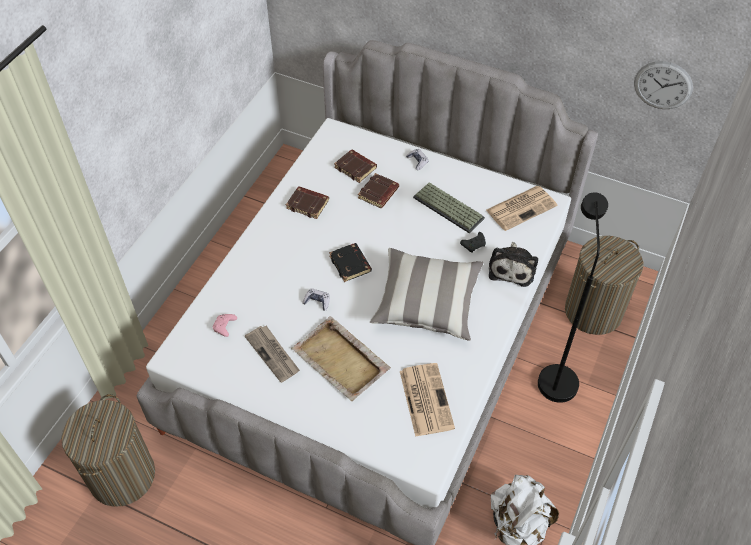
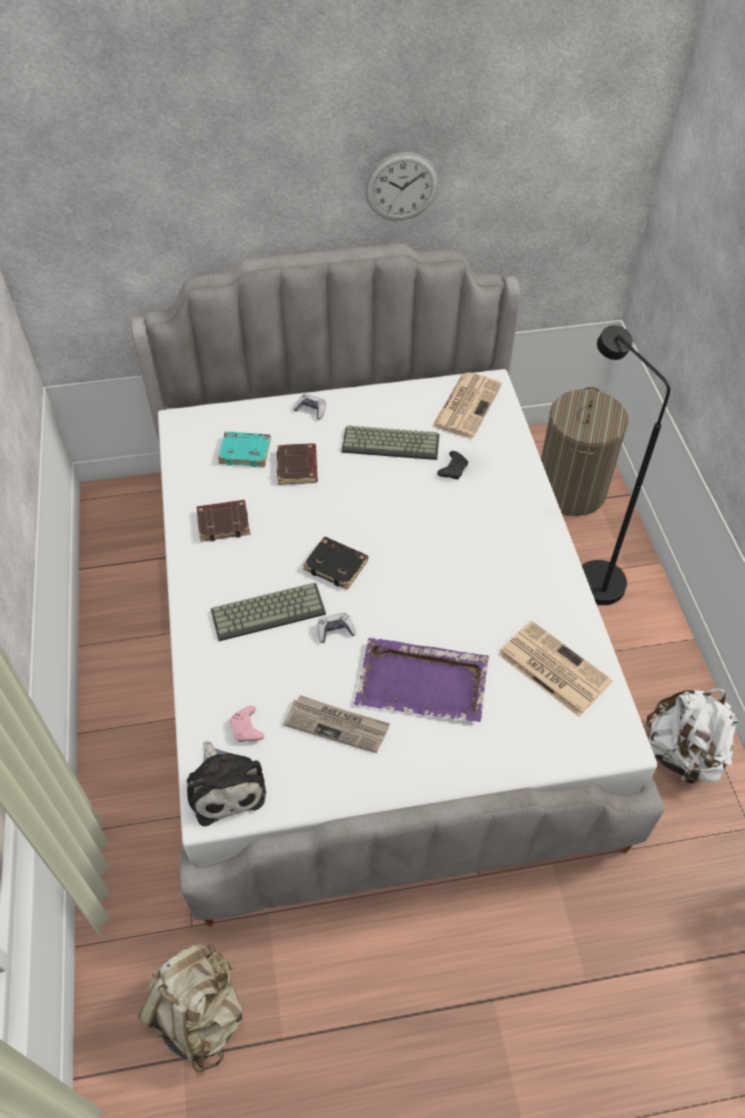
camera: 35 degrees left, 0 degrees up
(122, 475) = (200, 1013): laundry basket -> beige backpack
(290, 269) = (269, 610): none -> keyboard
(341, 361) = (423, 683): beige tray -> purple tray
(356, 168) = (246, 451): brown book -> turquoise book
(427, 302) = (459, 560): pillow -> none
(512, 268) = (514, 473): plush toy -> plush toy (225, 786)
(663, 85) = (579, 184): wall clock -> wall clock (401, 187)

